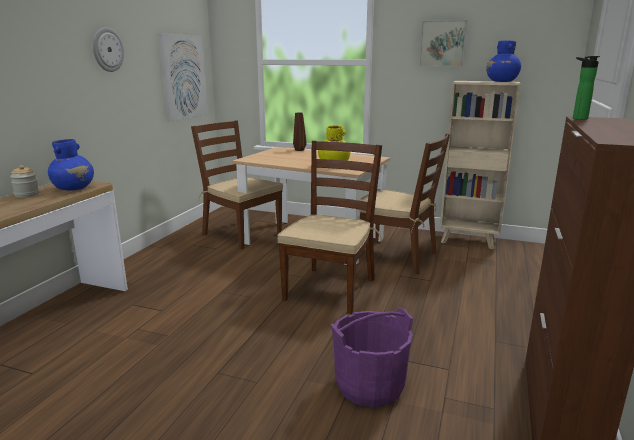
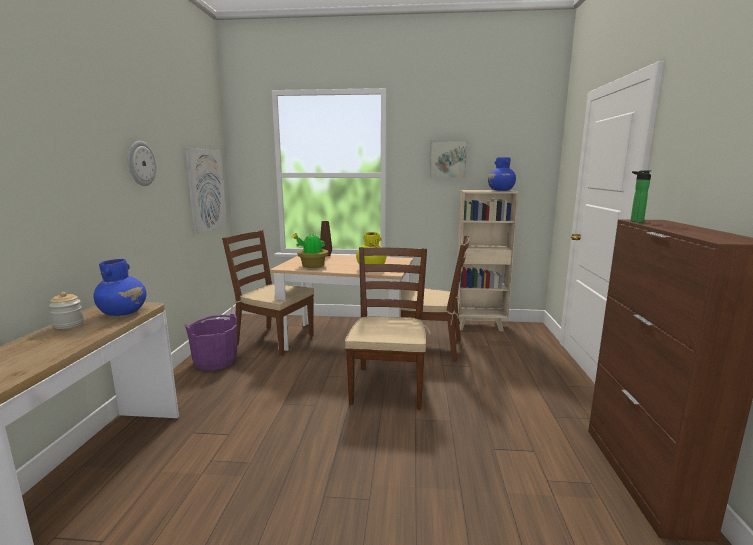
camera: 15 degrees left, 5 degrees down
(275, 160) = (312, 266): none -> potted plant
(369, 385) = (477, 481): purple bucket -> purple bucket (215, 361)

